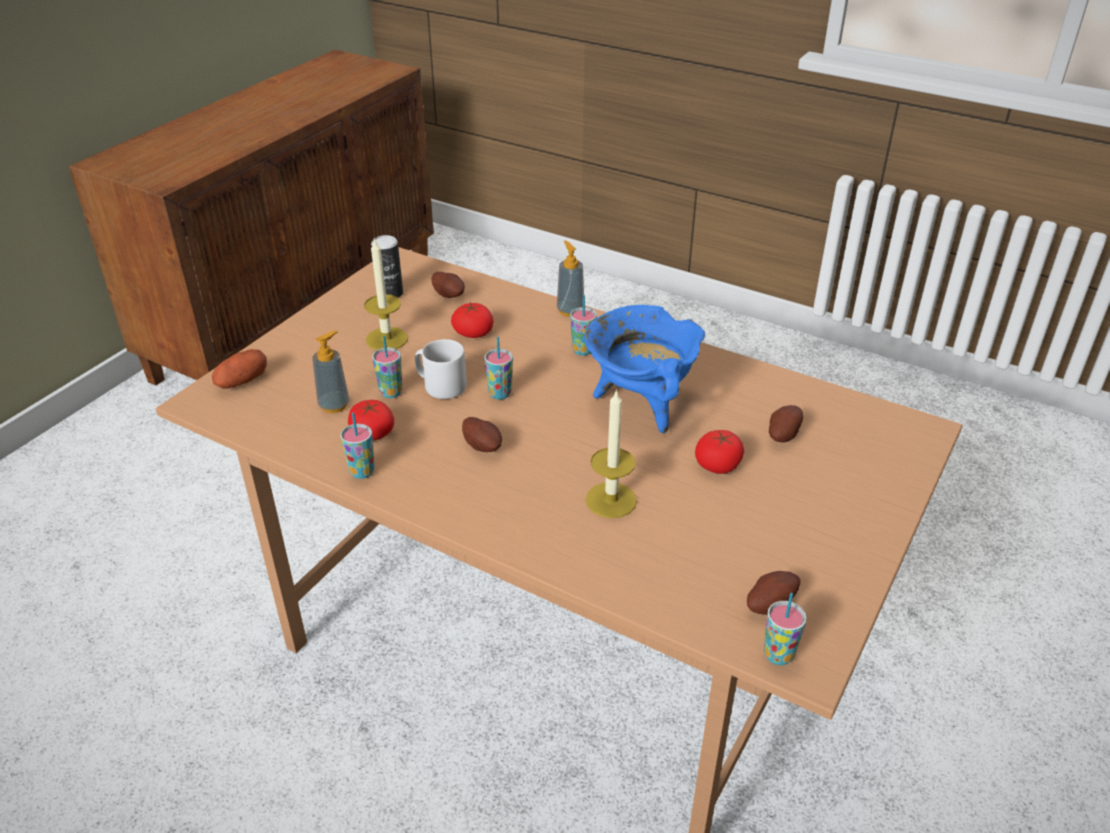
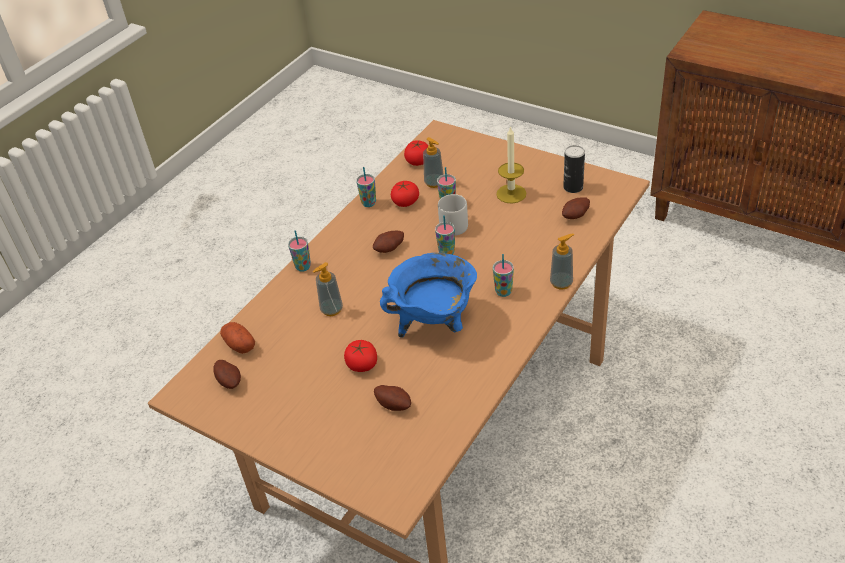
camera: 95 degrees right, 5 degrees up
(242, 381) = (459, 143): potato -> potato (239, 345)
(473, 333) = (523, 233): tomato -> tomato (418, 161)
(611, 500) = (331, 309): candle -> soap dispenser
(778, 655) = (190, 381): cup -> cup (303, 267)

